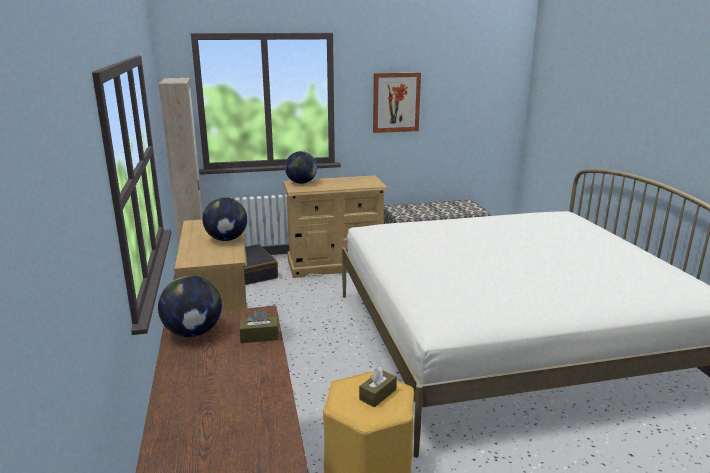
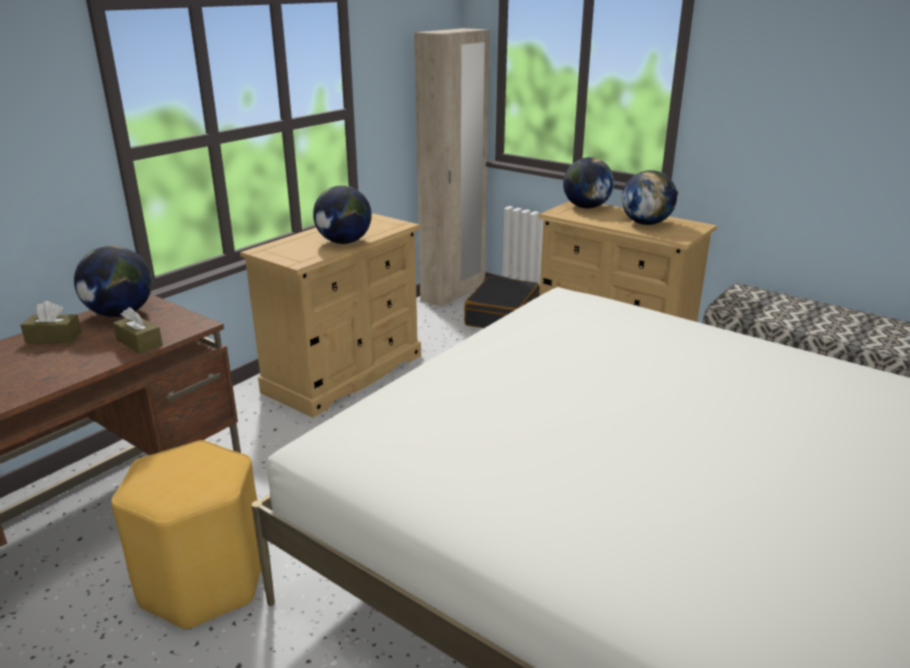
camera: 50 degrees right, 5 degrees up
(347, 182) = (646, 223): none -> globe
(377, 394) = (192, 478): brown tissue box -> brown tissue box (54, 337)
(396, 102) = (796, 101): picture -> none

